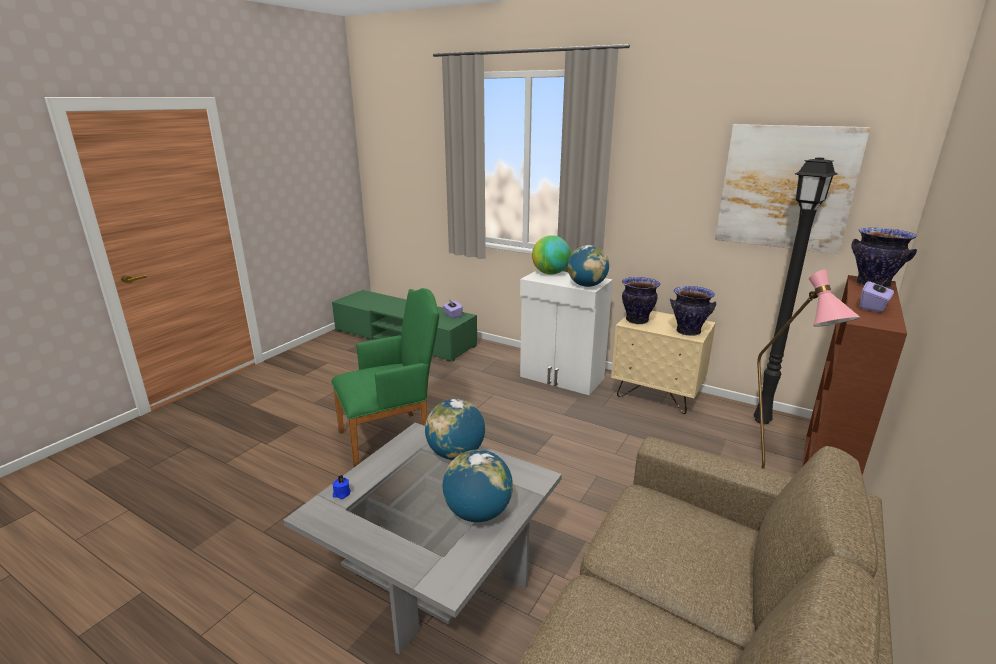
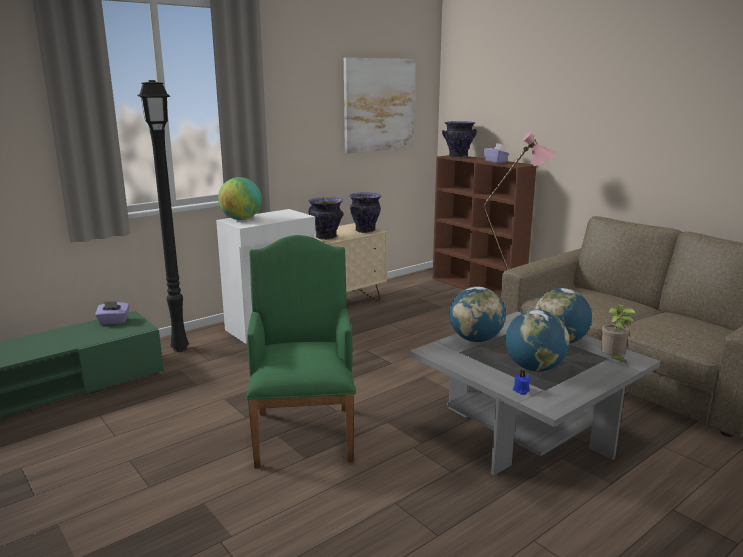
camera: 70 degrees left, 5 degrees down
(437, 561) = (613, 360): none -> potted plant
(586, 285) = (294, 215): globe -> globe (534, 368)
(763, 420) = (406, 283): black floor lamp -> black floor lamp (181, 348)

